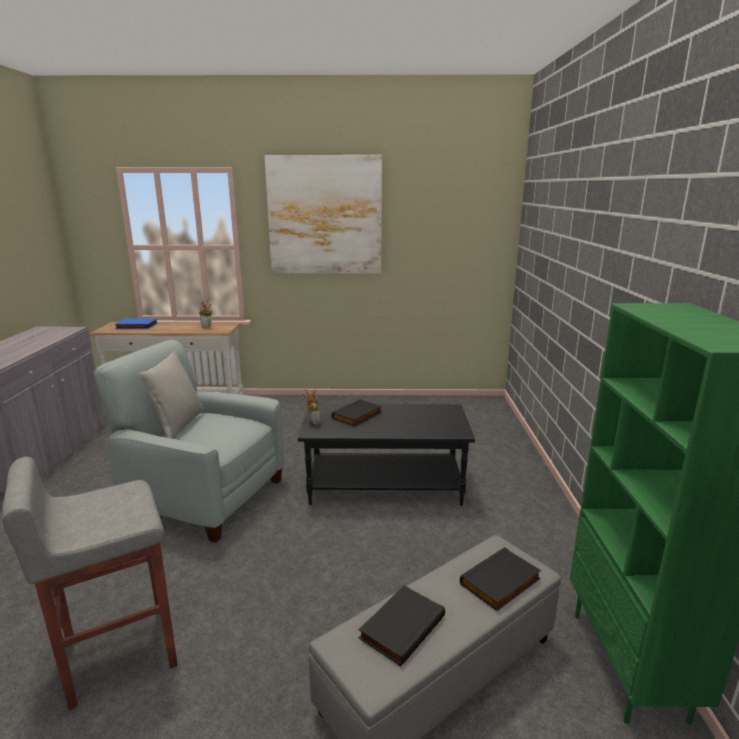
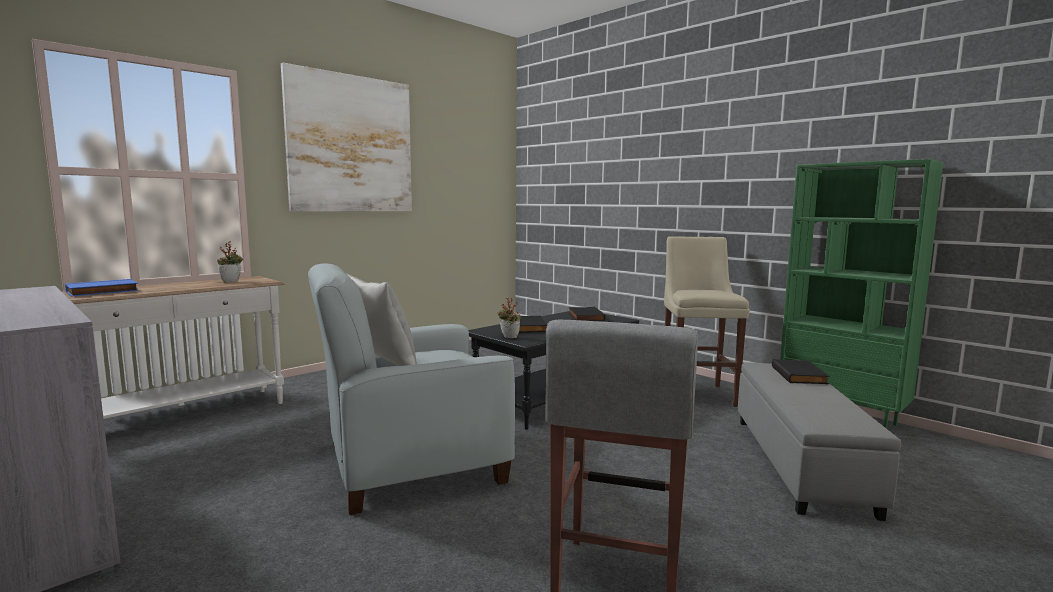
camera: 45 degrees left, 10 degrees down
(401, 626) = (818, 406): black book -> black book (584, 317)
(523, 541) = (697, 393): none -> beige stool

